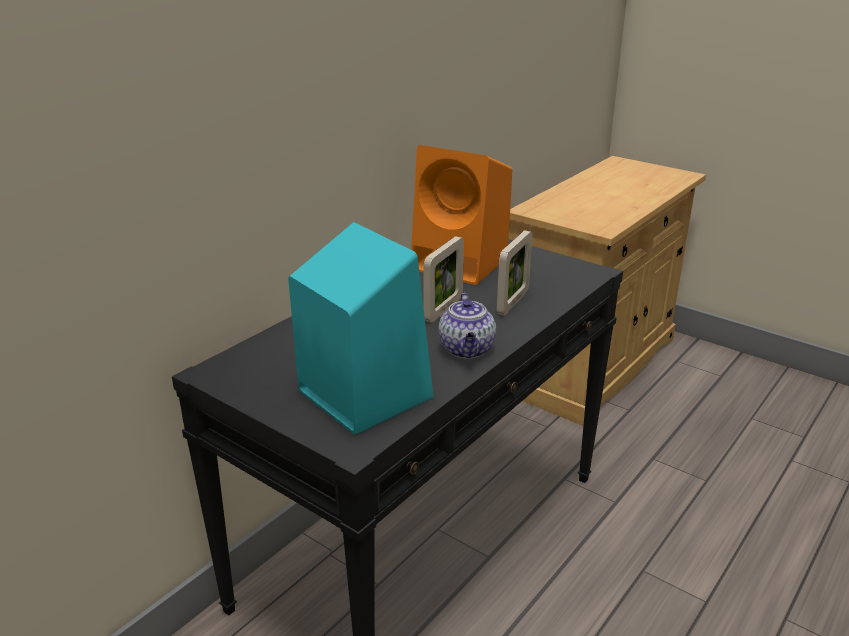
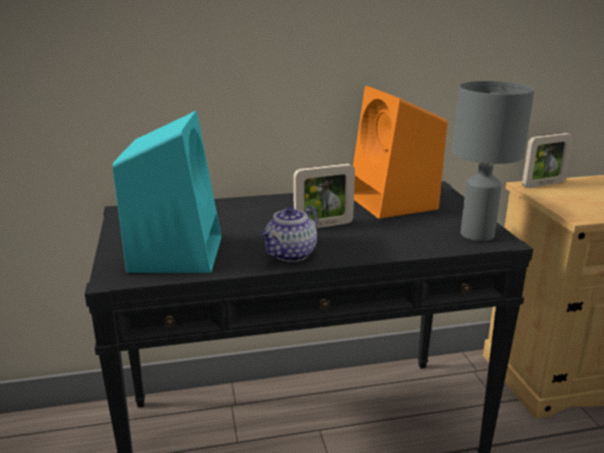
camera: 40 degrees right, 5 degrees down
(513, 302) = (385, 238): picture frame -> picture frame (543, 184)
(571, 272) = (478, 234): none -> grey table lamp

